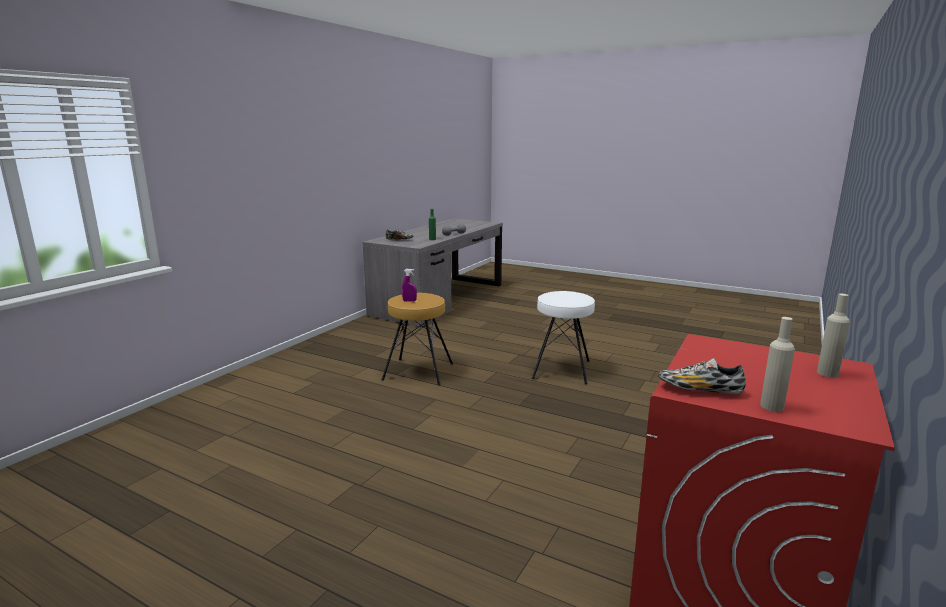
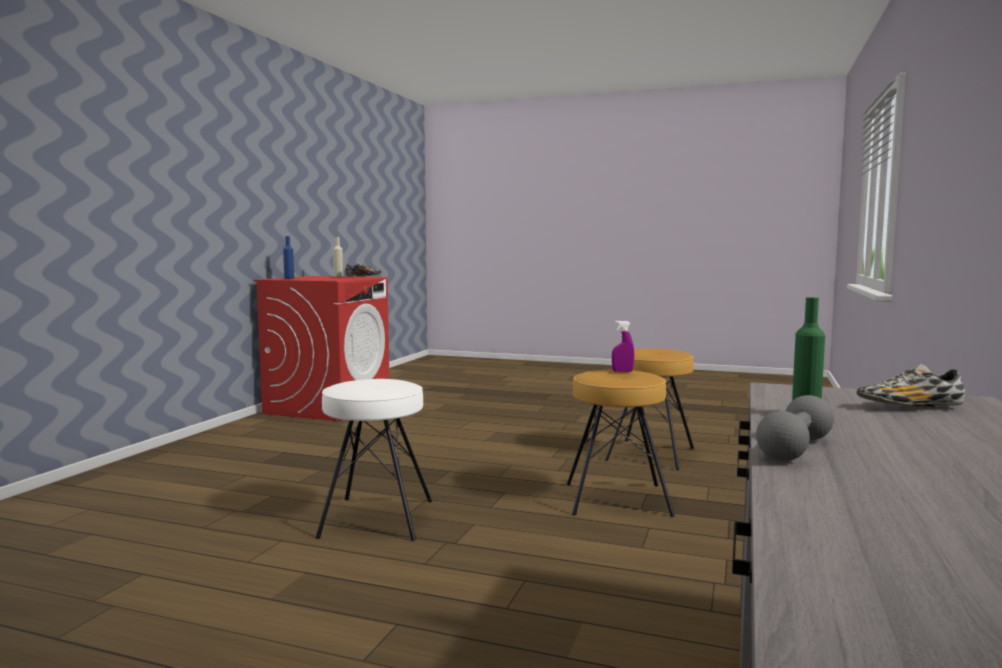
camera: 170 degrees right, 10 degrees down
(344, 412) = (651, 454): none -> brown stool
(827, 373) = (289, 278): beige bottle -> blue bottle

